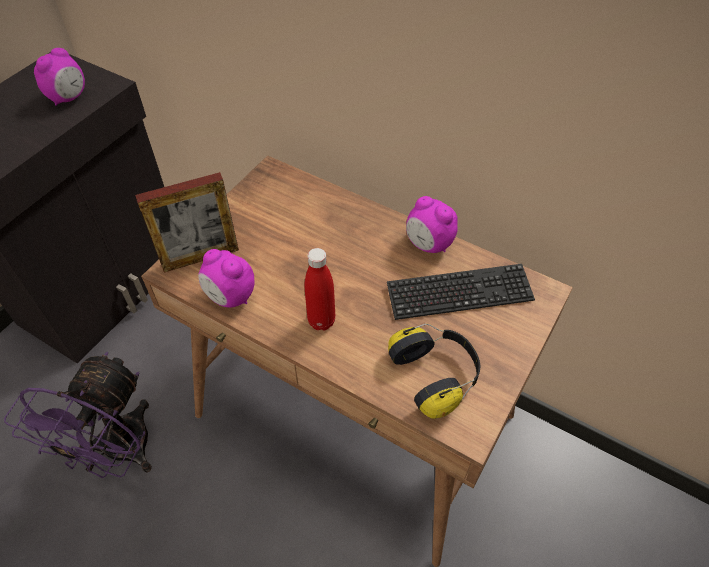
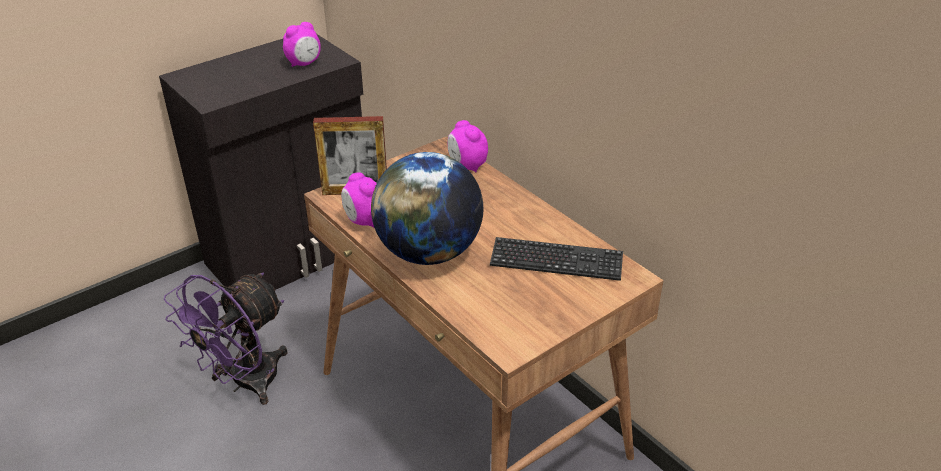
camera: 20 degrees right, 15 degrees down
(321, 321) = (428, 252): red bottle -> globe
(428, 244) = (549, 223): alarm clock -> alarm clock (467, 166)
(436, 375) = (503, 309): headphones -> none

